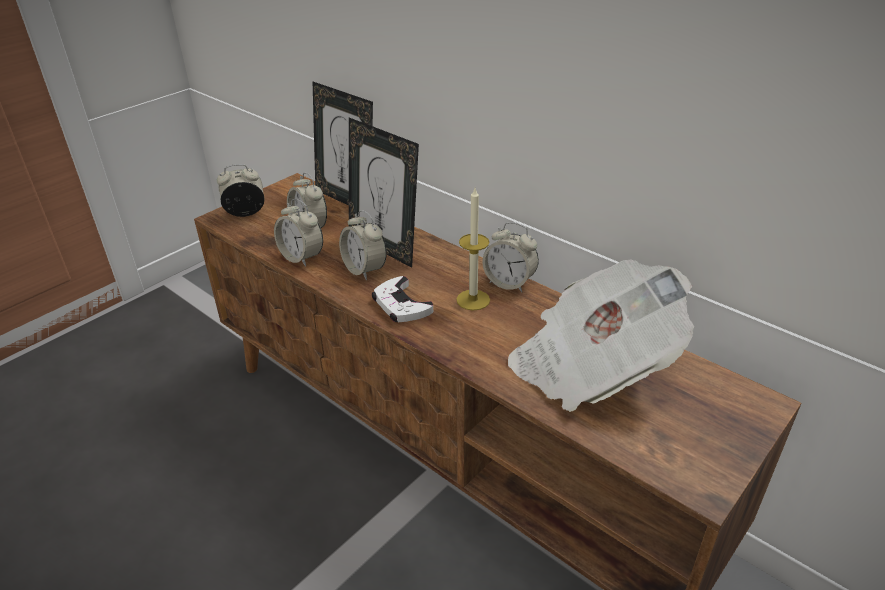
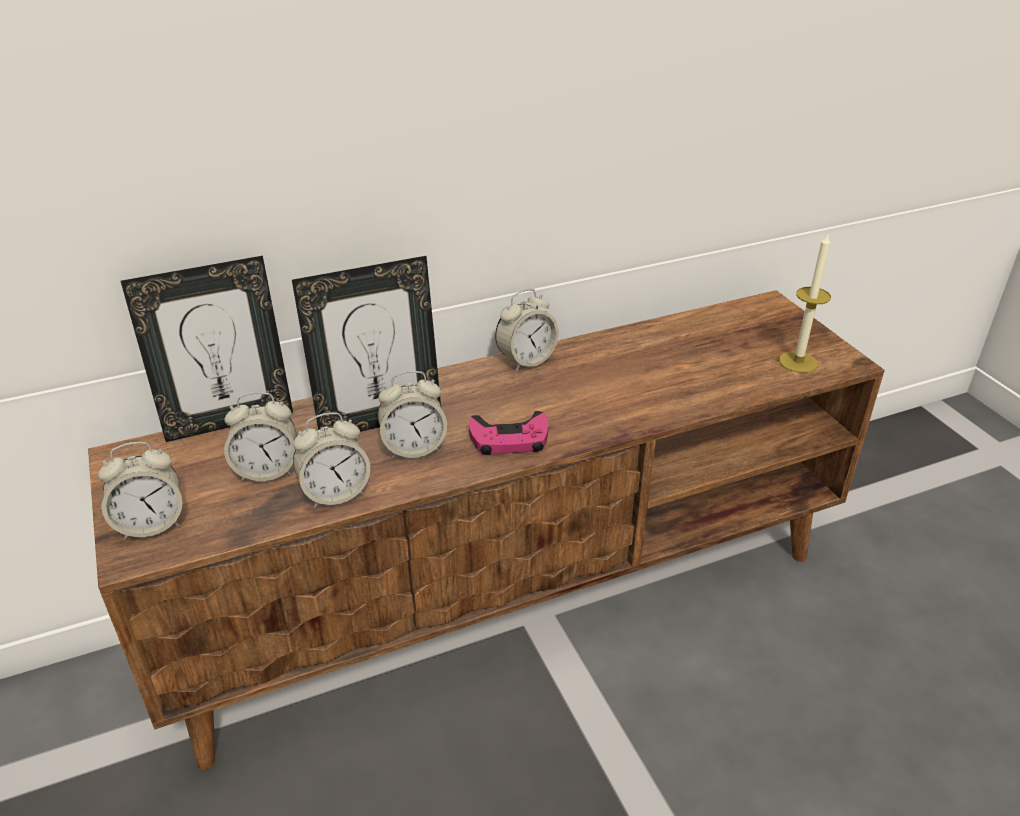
camera: 65 degrees left, 0 degrees up
(245, 213) = (151, 524): alarm clock -> alarm clock turned 120 degrees counterclockwise
(401, 305) = (509, 439): white game controller -> pink game controller
(473, 300) = (537, 390): candle -> candle (798, 362)
(591, 365) = (684, 359): newspaper -> none

